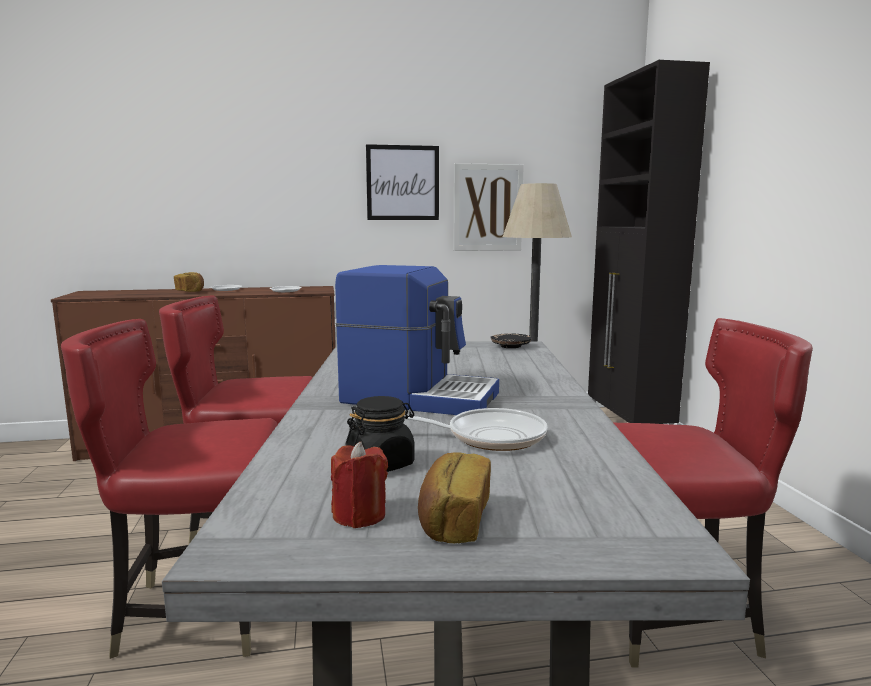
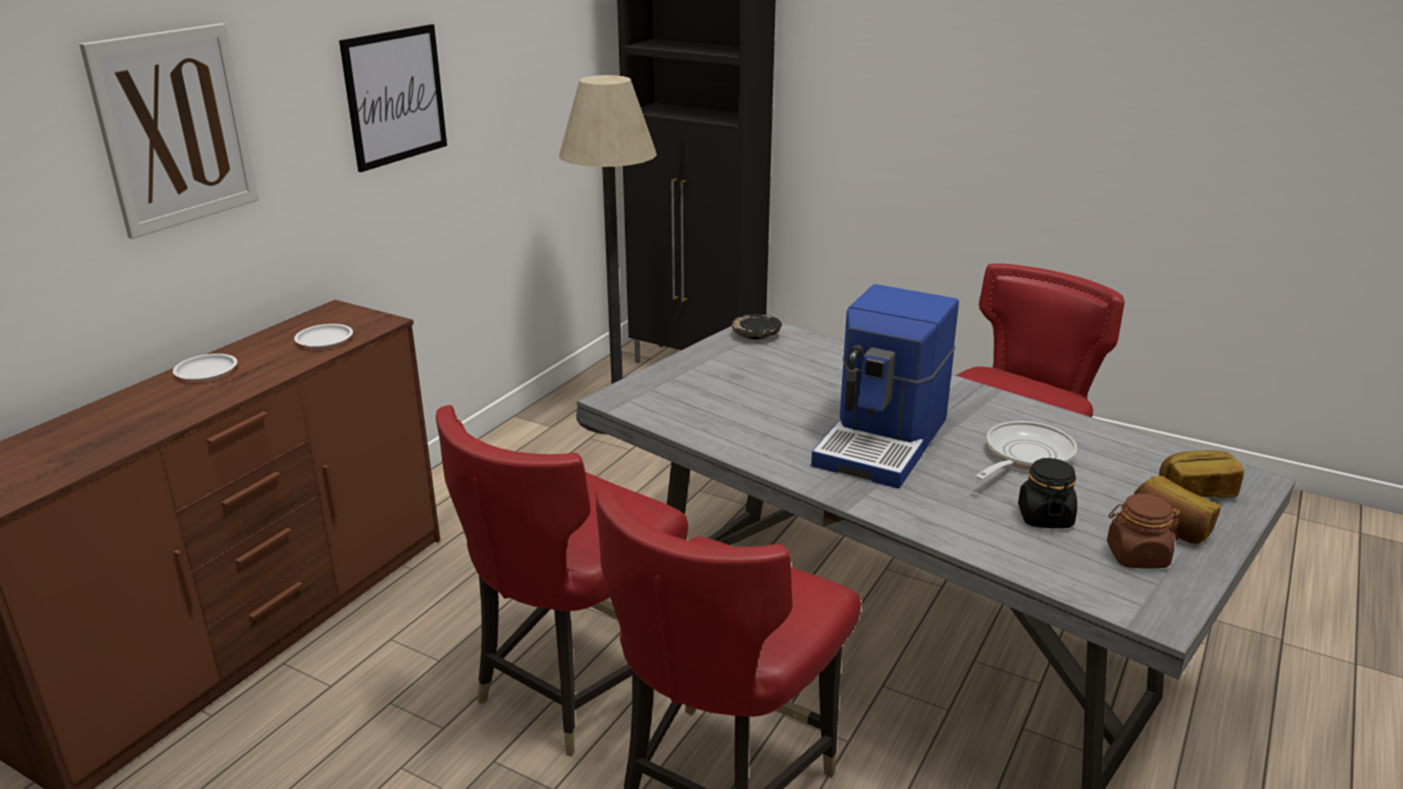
camera: 50 degrees left, 15 degrees up
(190, 291) = (166, 400): bread -> bread (1196, 491)
(359, 515) = (1136, 556): red candle -> brown jar
(419, 397) = (884, 442): coffee machine -> coffee machine turned 150 degrees clockwise
(487, 208) = (496, 110): picture -> picture (175, 128)

